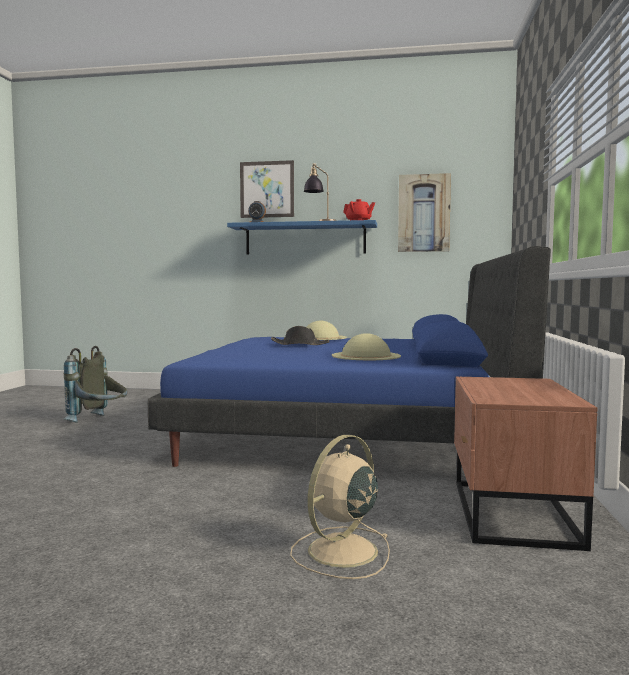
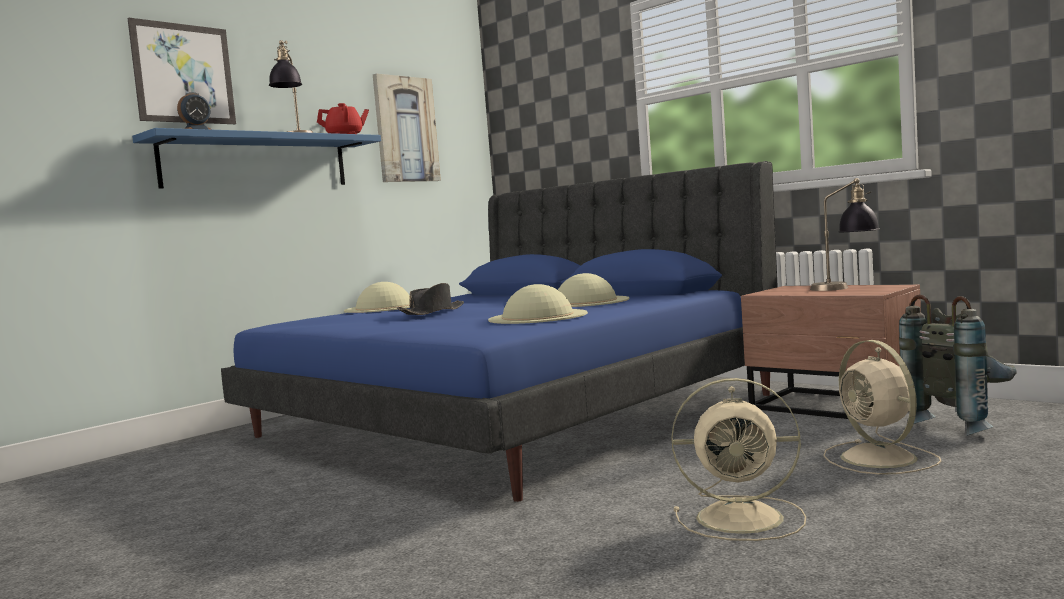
camera: 55 degrees left, 0 degrees up
(99, 421) = (133, 538): grey backpack -> grey backpack (964, 424)
(159, 524) = (743, 518): none -> beige fan
(278, 357) = (538, 316): none -> beige hat
(530, 391) = (845, 288): none -> table lamp

